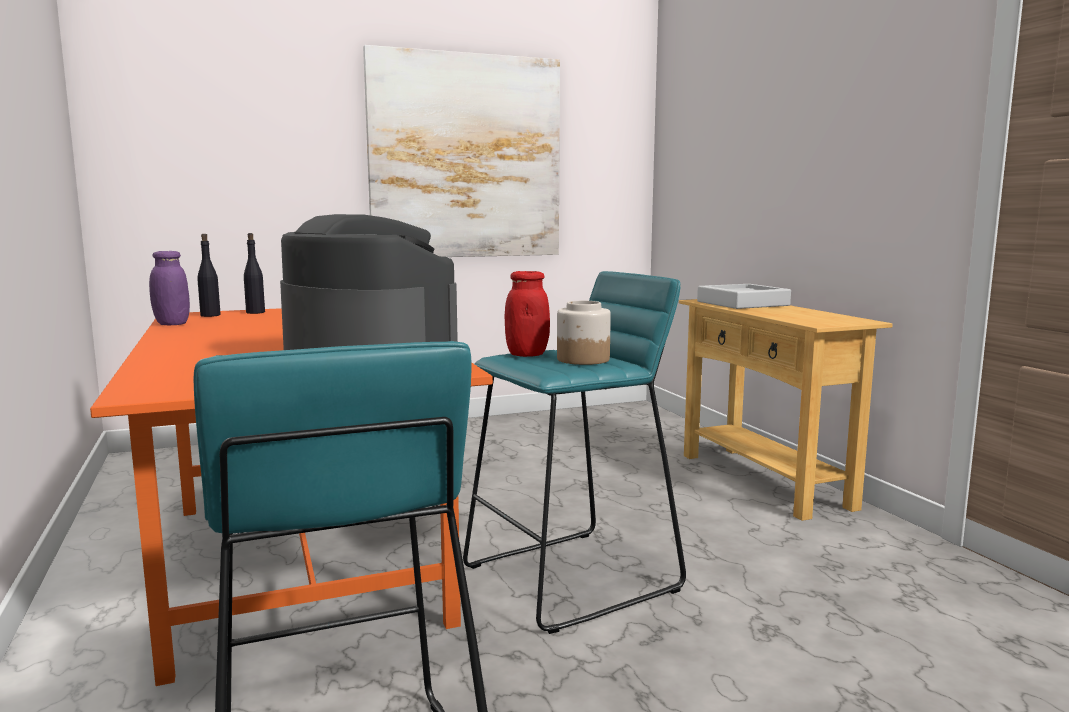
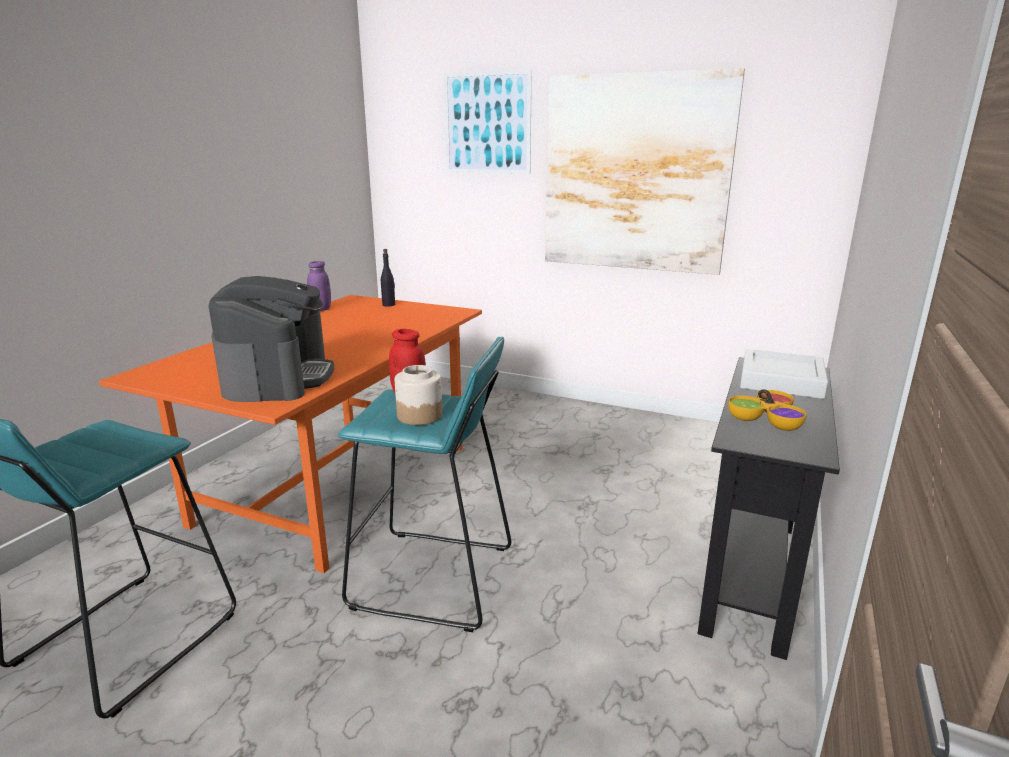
camera: 45 degrees right, 10 degrees up
(210, 315) = (361, 303): black bottle -> none
(279, 93) = (487, 123): none -> picture
(763, 480) = (750, 574): beige console table -> black console table
(797, 315) = (766, 419): none -> bowl

